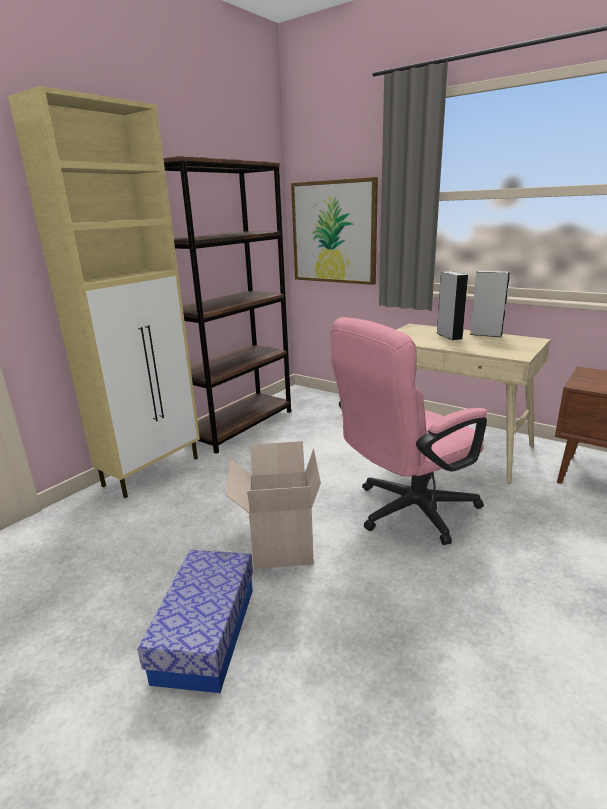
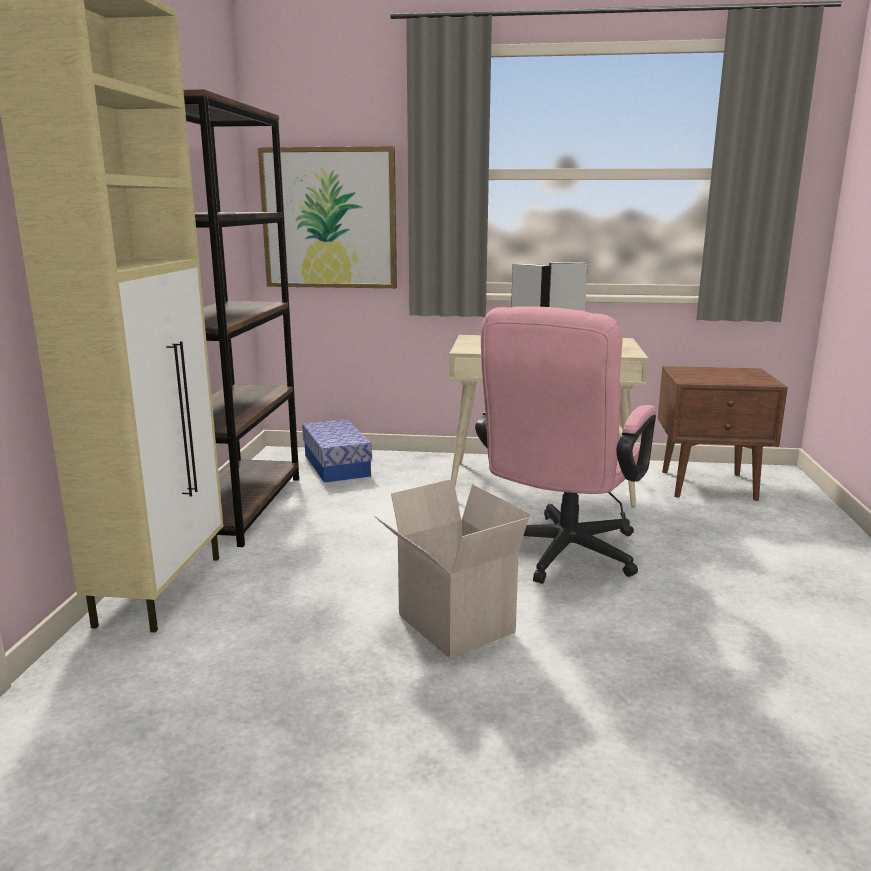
camera: 30 degrees left, 5 degrees down
(206, 633) = (466, 740): storage box -> storage box (337, 465)

